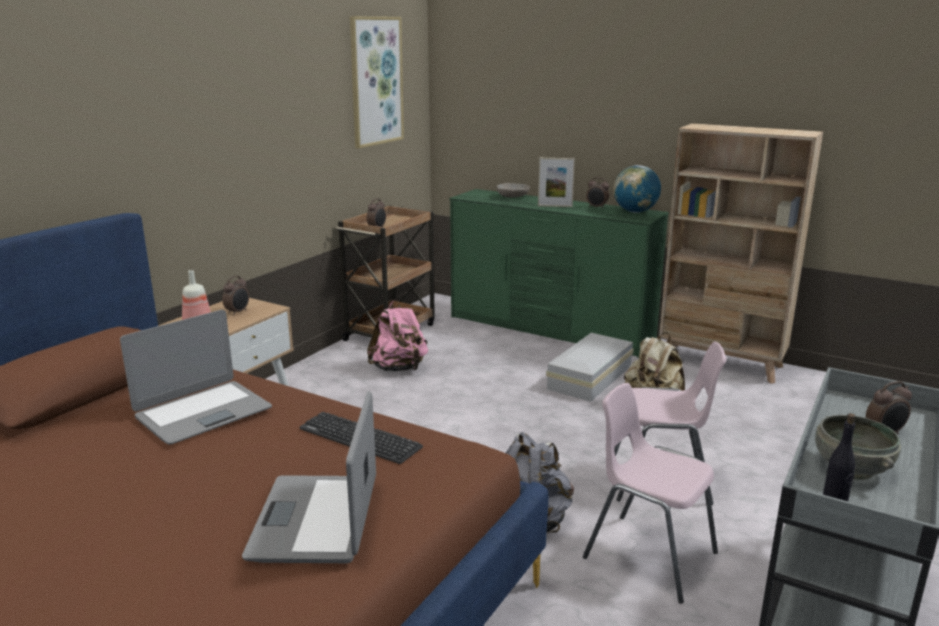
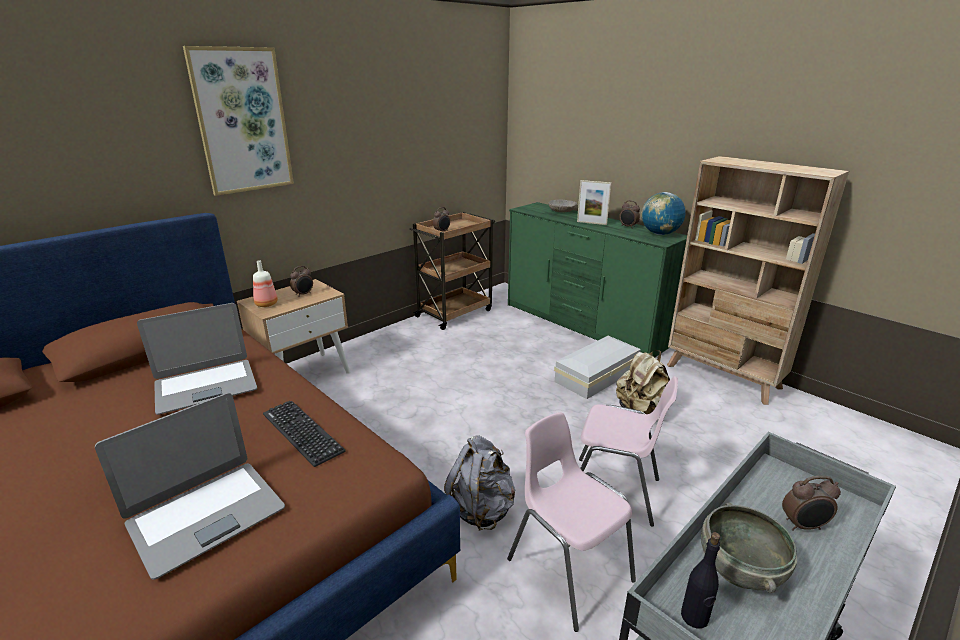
camera: 15 degrees right, 5 degrees up
(316, 519) = (206, 516): laptop -> laptop turned 150 degrees counterclockwise
(376, 81) = (454, 109): picture -> picture (242, 121)
(399, 368) = (445, 346): pink backpack -> none

